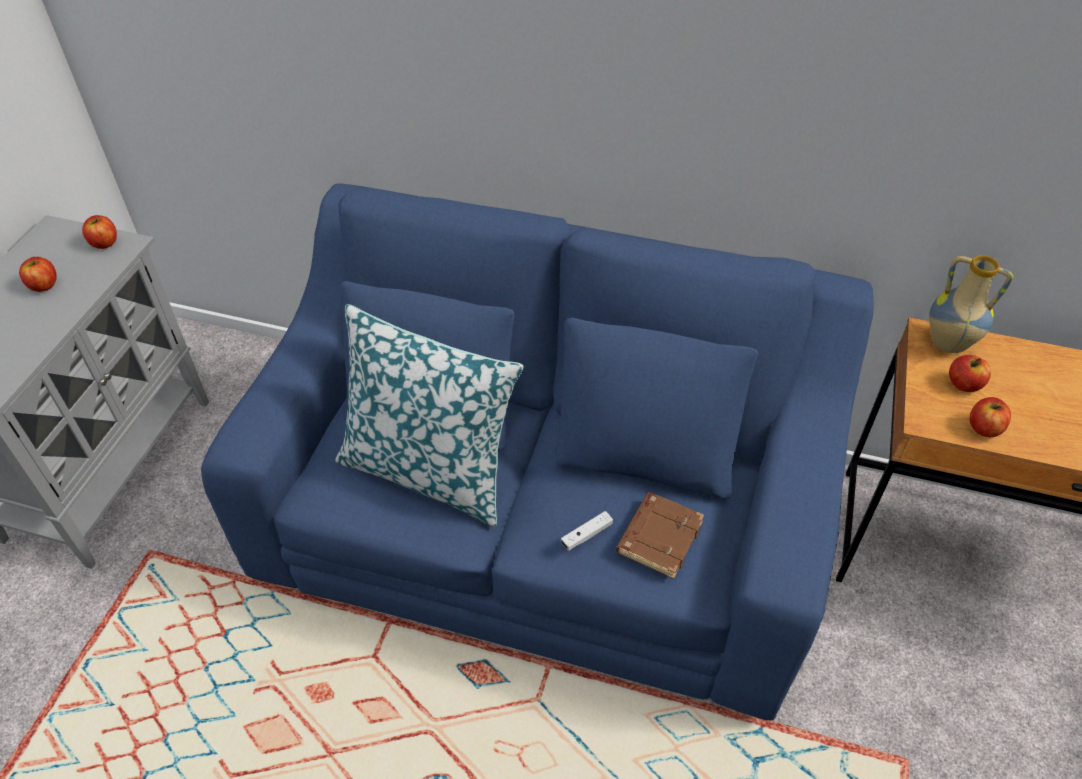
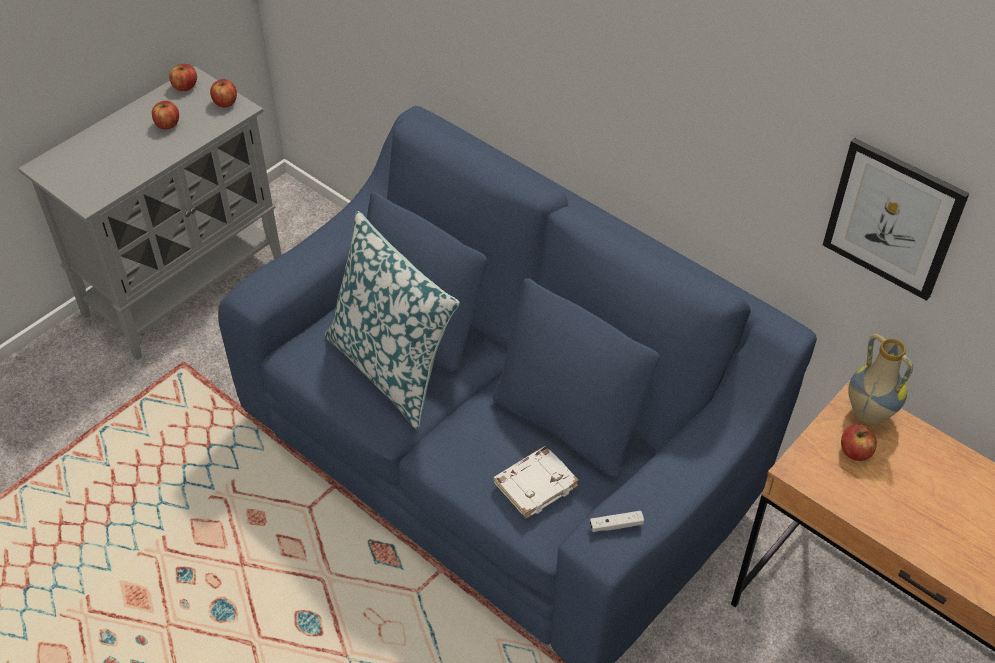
camera: 25 degrees right, 0 degrees up
(586, 535) = (479, 460): white game controller -> white game controller (616, 525)
(658, 537) = (535, 484): brown book -> white book
(966, 125) = (893, 219): none -> picture
(984, 428) = (843, 493): apple -> apple (185, 87)

